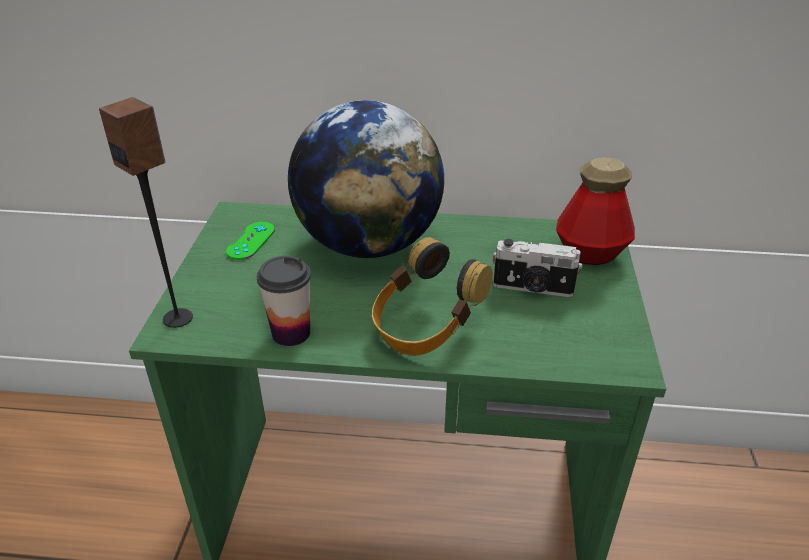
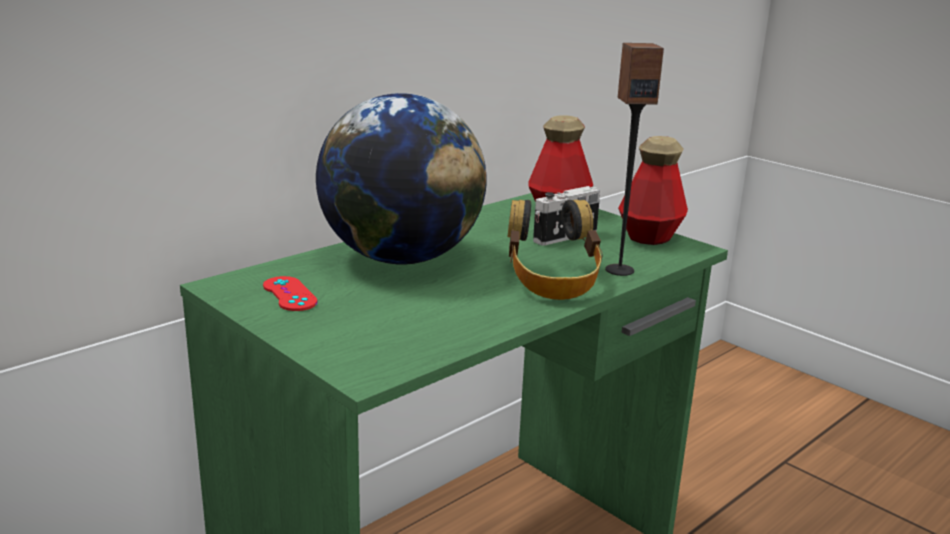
camera: 50 degrees left, 15 degrees down
(178, 318) = (351, 362): speaker -> speaker (619, 270)
(251, 241) = (289, 294): green game controller -> red game controller
(291, 333) = (470, 325): cup -> none
(613, 328) = (649, 236): none -> bottle

